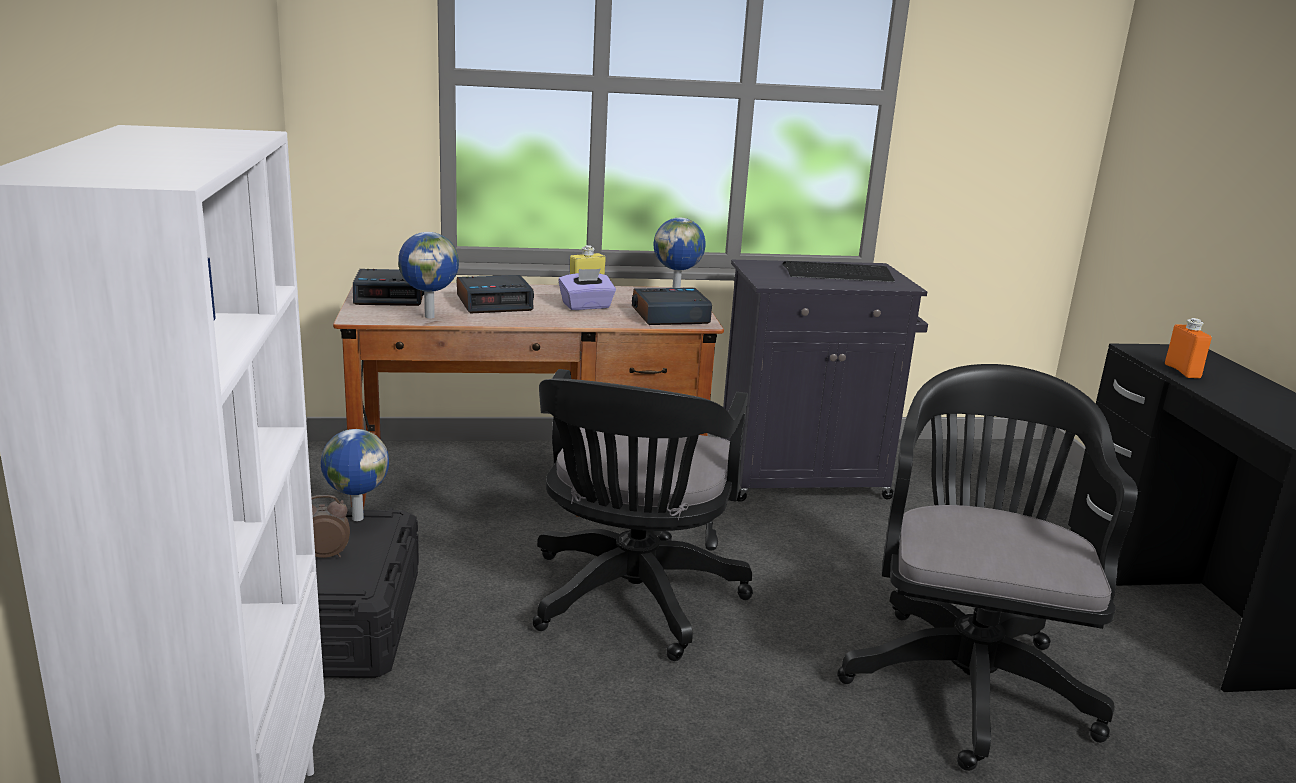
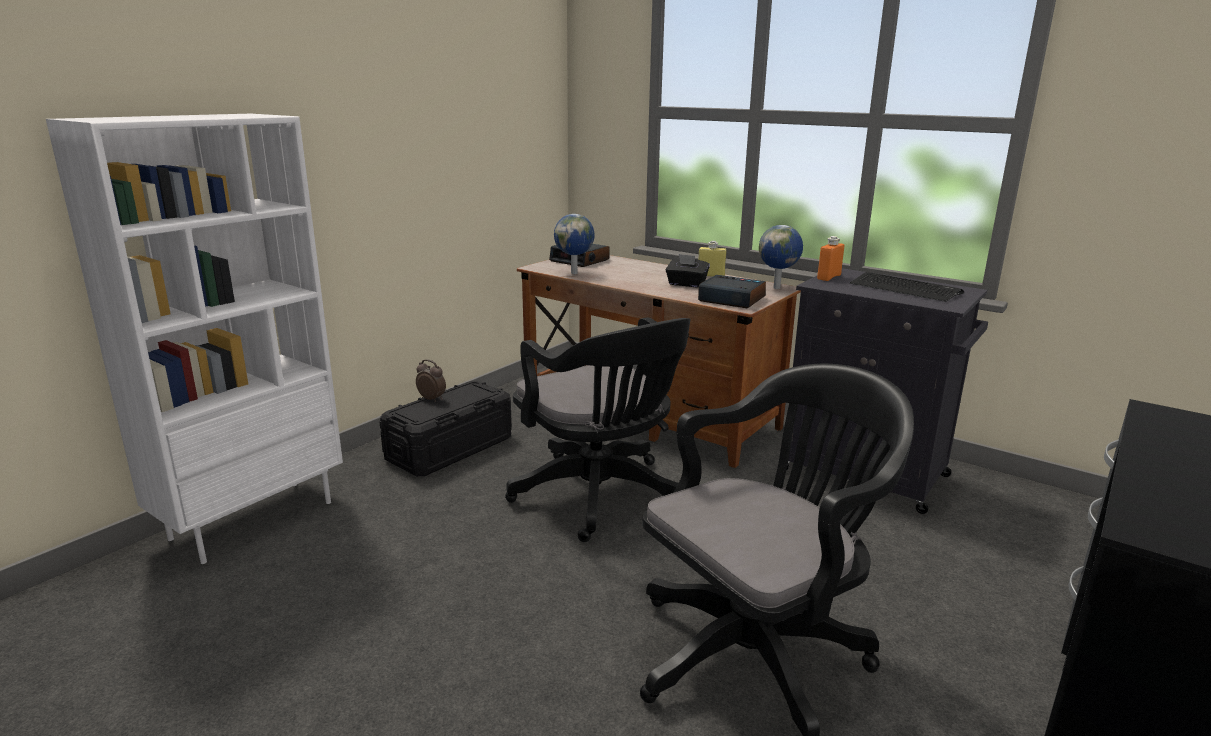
camera: 45 degrees right, 0 degrees up
(357, 518) = (475, 387): globe -> none
(495, 303) = (631, 273): alarm clock -> none
(586, 306) = (686, 284): purple tissue box -> black tissue box
(631, 602) = (601, 498): black office chair -> black office chair turned 90 degrees counterclockwise
(1182, 371) = (1160, 440): orange bottle -> orange bottle (829, 277)

